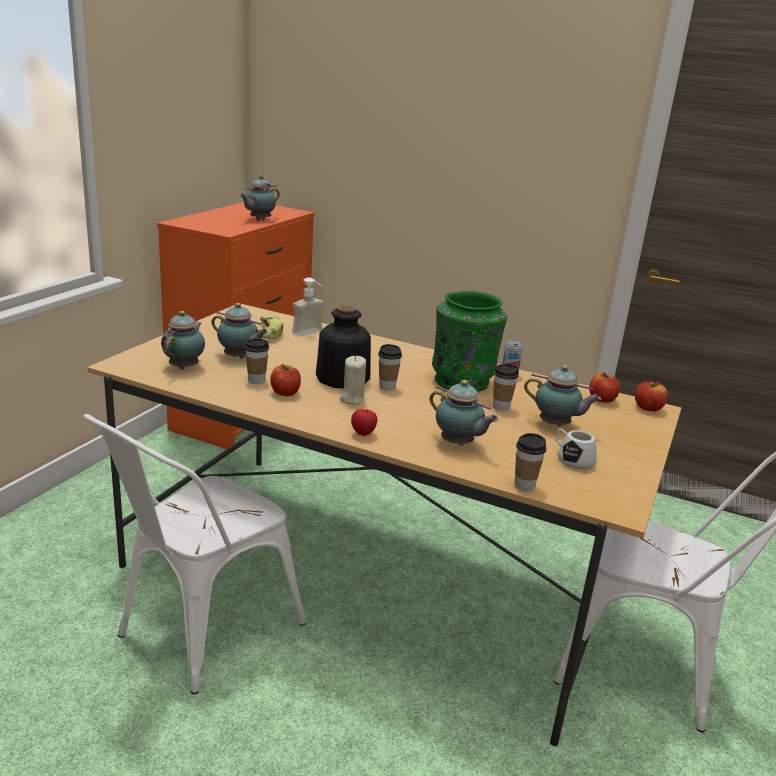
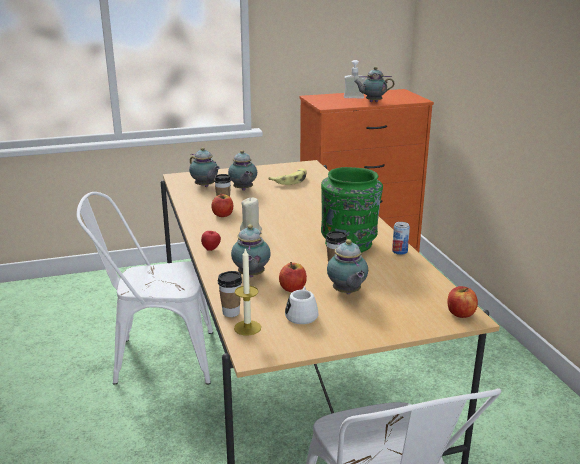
camera: 50 degrees right, 0 degrees up
(185, 366) = (205, 186): teapot -> teapot turned 75 degrees clockwise
(311, 334) = (317, 188): soap dispenser -> soap dispenser (354, 98)
(342, 379) = (273, 218): bottle -> none
(387, 387) = (289, 231): cup -> none
(566, 491) = (247, 328): none -> candle
(602, 399) = (433, 293): apple -> apple (292, 288)

